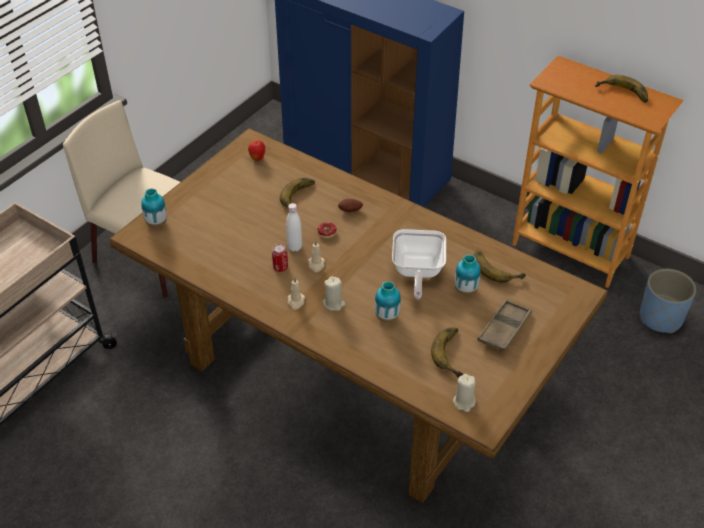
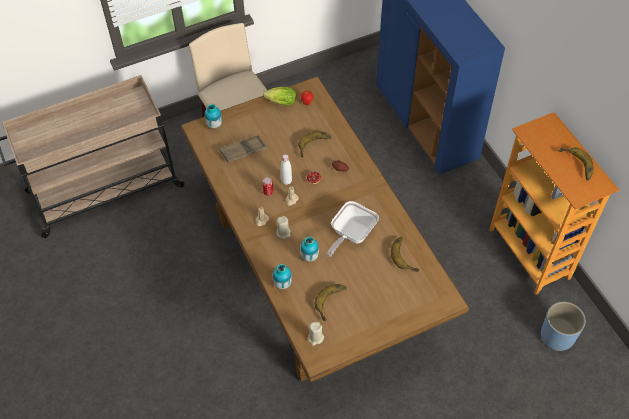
camera: 30 degrees right, 10 degrees up
(223, 169) = (279, 102): none -> lettuce
(465, 290) = (373, 262): vase -> vase (282, 284)
(504, 329) = (377, 301): brown tray -> brown tray (243, 151)

